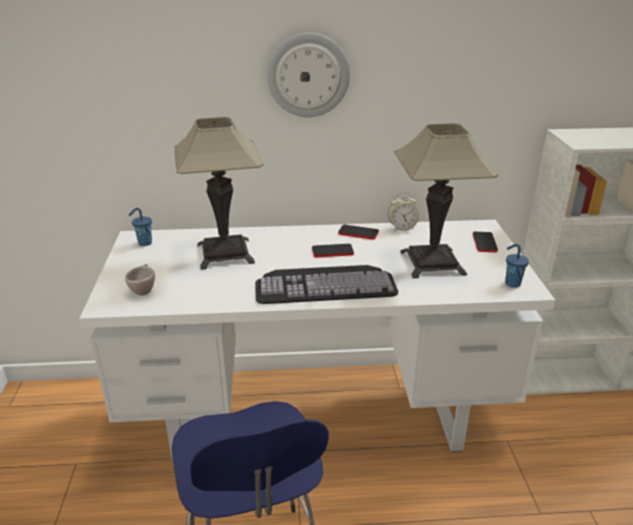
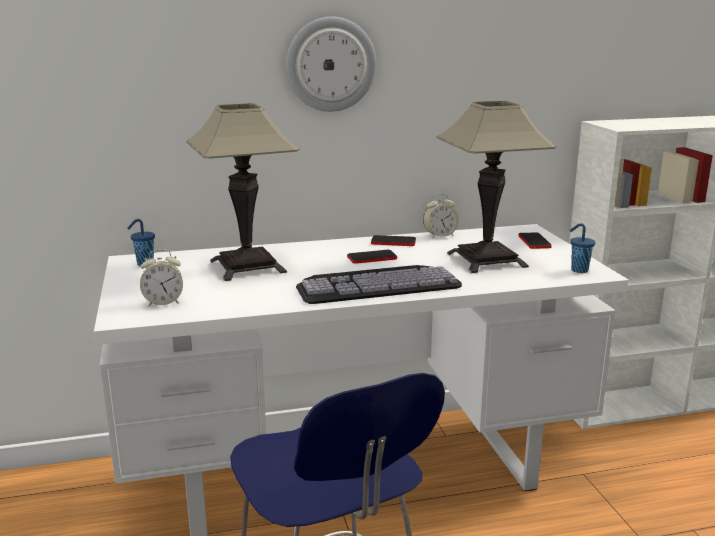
camera: 10 degrees left, 10 degrees down
(143, 290) = (163, 302): beige cup -> alarm clock

